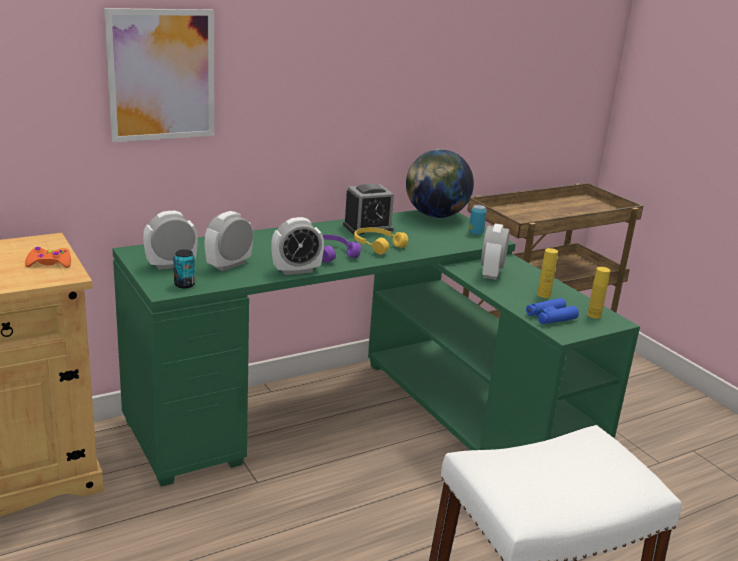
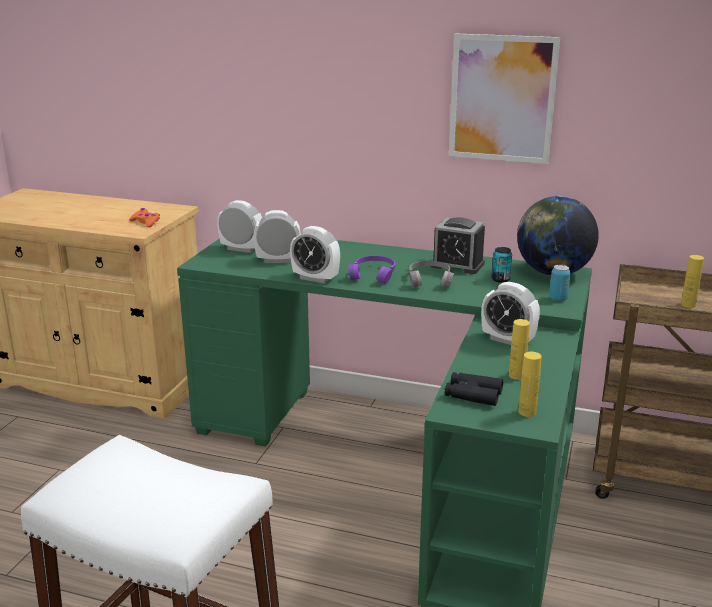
camera: 50 degrees right, 0 degrees up
(162, 75) = (276, 84): picture -> picture (502, 99)
(184, 285) = (219, 263): can -> can (500, 279)
(377, 245) = (430, 280): yellow headphones -> grey headphones
(491, 273) = (508, 340): alarm clock -> alarm clock turned 120 degrees counterclockwise
(535, 216) = (688, 305): none -> yellow bottle
(550, 317) = (473, 395): blue binoculars -> black binoculars

